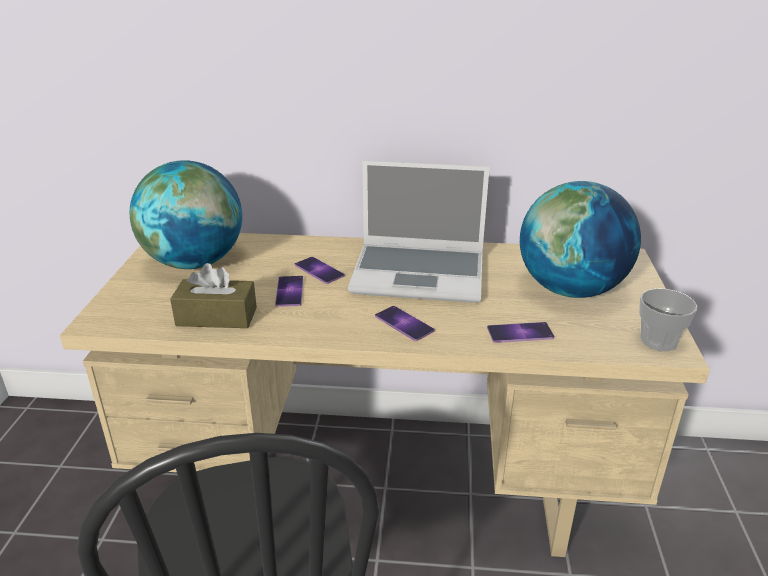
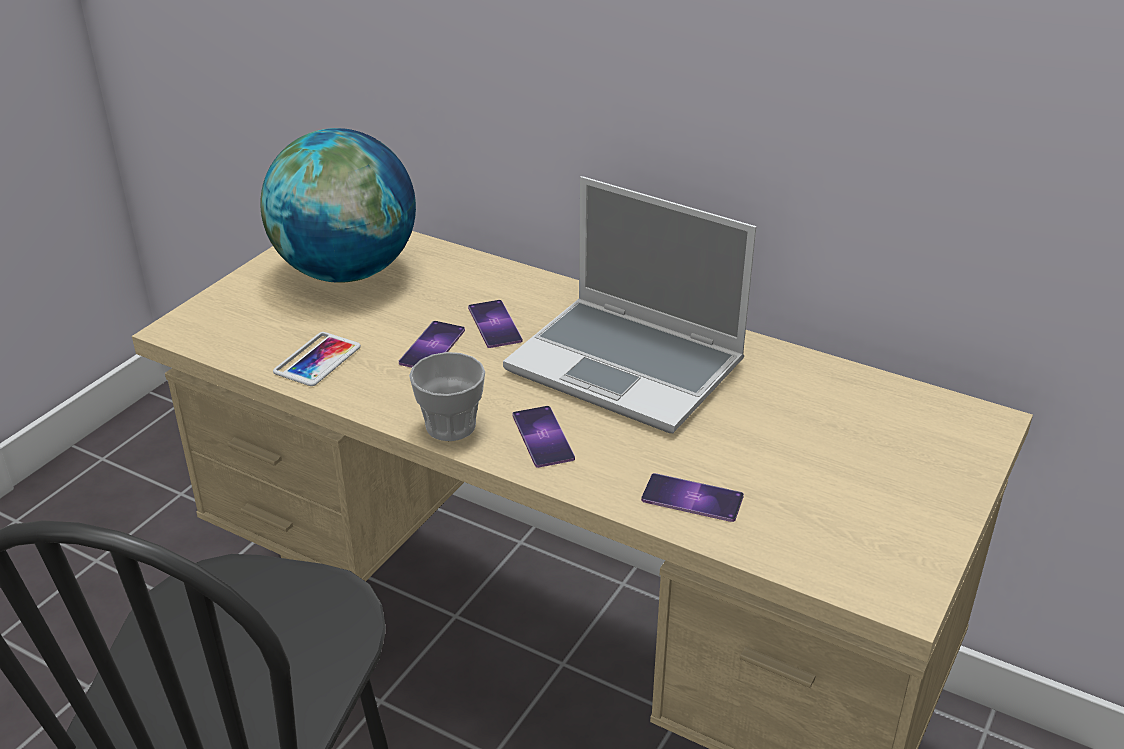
camera: 25 degrees right, 5 degrees up
(216, 317) = (317, 360): brown tissue box -> phone
(570, 290) = (834, 452): globe -> none
(658, 341) = (893, 574): cup -> cup (450, 426)

